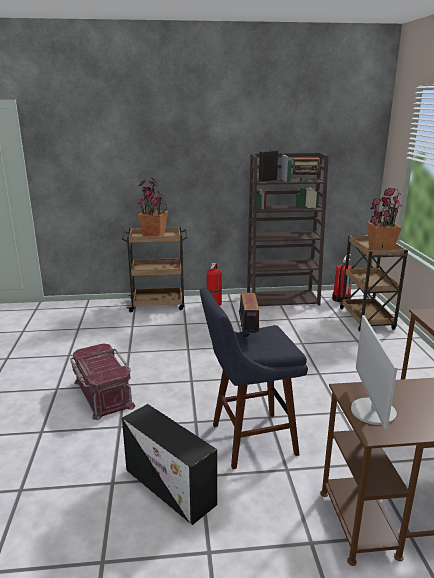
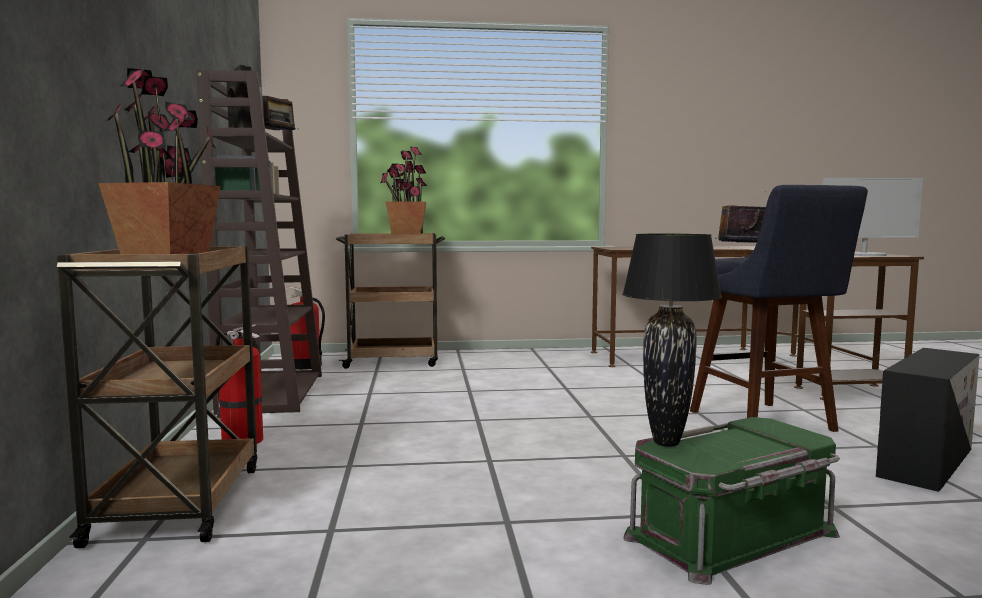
camera: 90 degrees left, 15 degrees down
(102, 394) = (733, 536): red storage box -> green storage box
(103, 348) = (666, 443): none -> black table lamp

